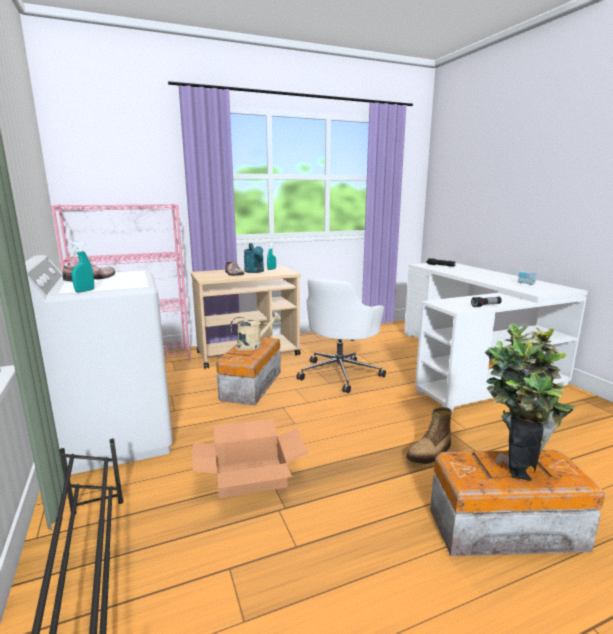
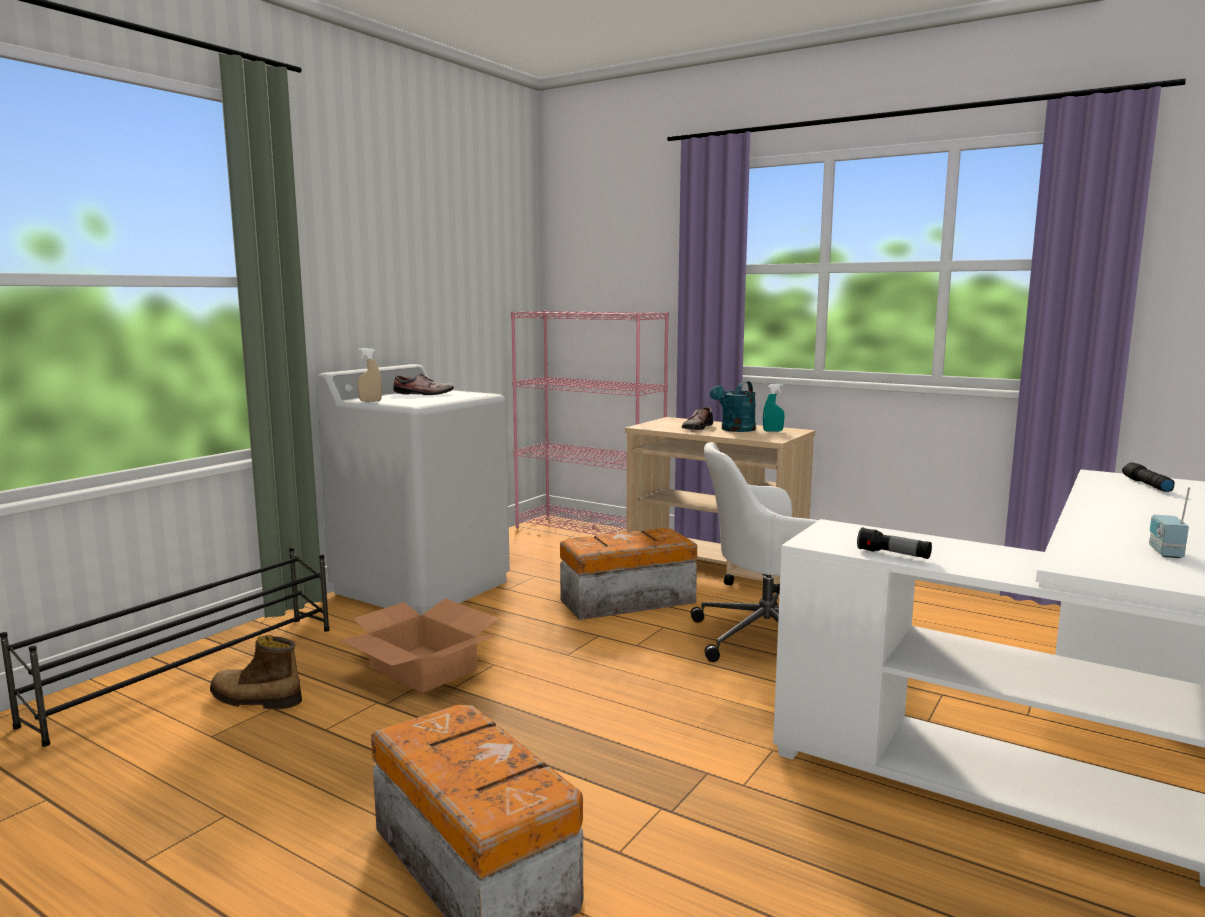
camera: 55 degrees right, 5 degrees down
(85, 291) = (370, 401): turquoise spray bottle -> beige spray bottle
(254, 345) = (642, 538): beige watering can -> none
(430, 453) = (612, 767): boot -> boot (254, 700)
(516, 461) = (497, 758): potted plant -> none

